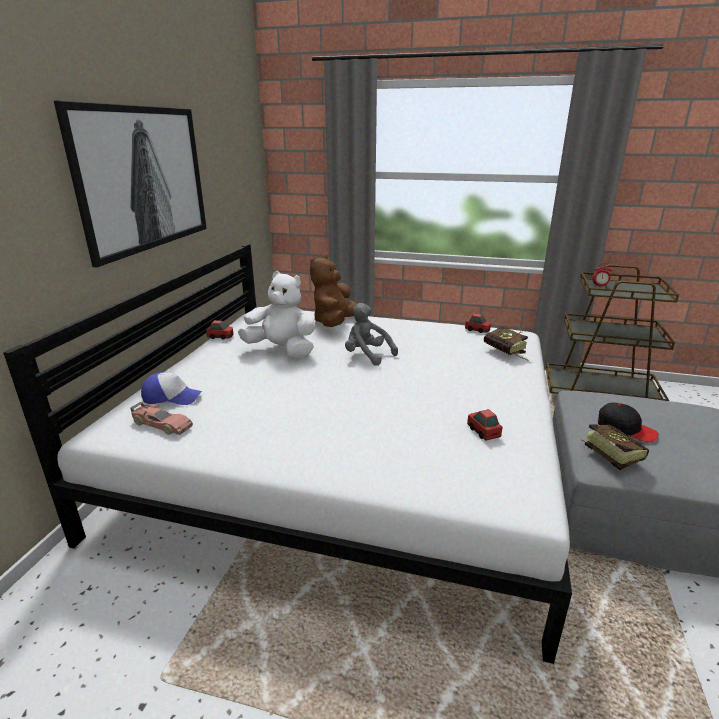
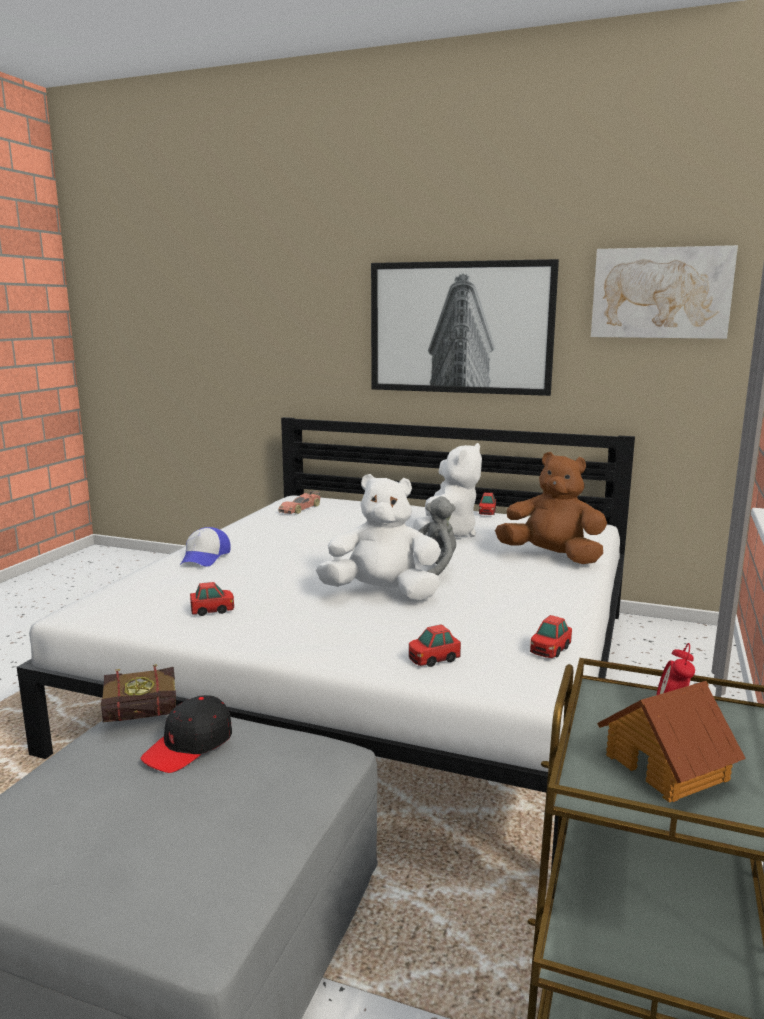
camera: 95 degrees right, 10 degrees down
(172, 397) = (346, 507): cap -> cap (205, 557)
(232, 139) = (661, 293): none -> picture
(418, 370) = (382, 593): none -> white plush toy
(507, 354) = (433, 659): book -> toy car
(634, 289) = (667, 766): none -> toy house

